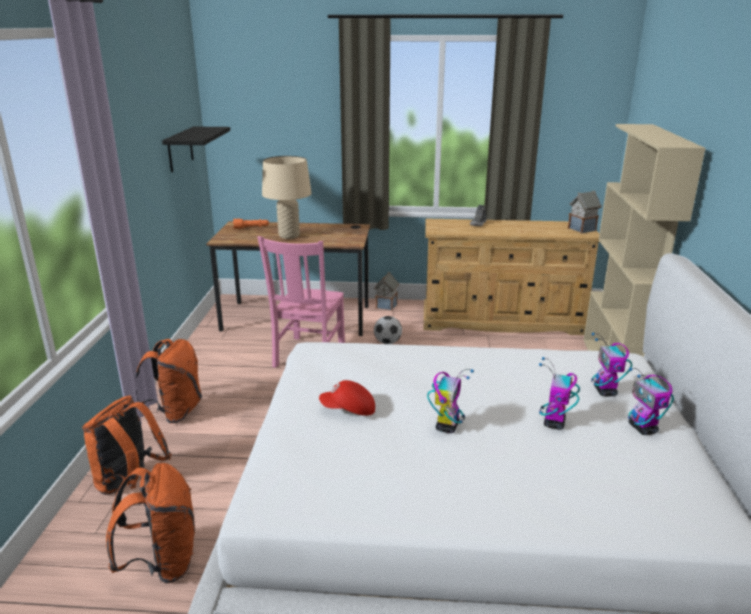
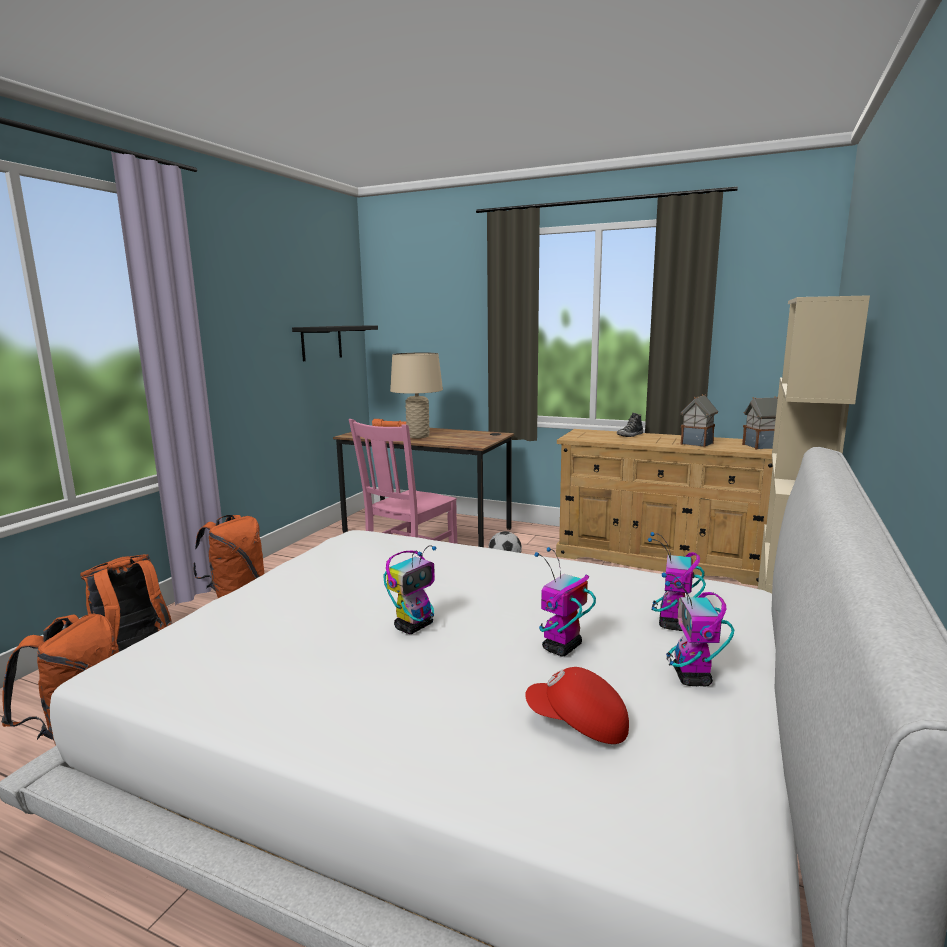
camera: 20 degrees right, 10 degrees down
(348, 410) = (322, 593): red cap -> red cap (578, 725)
(386, 306) = (531, 530): toy house -> toy house (696, 443)

